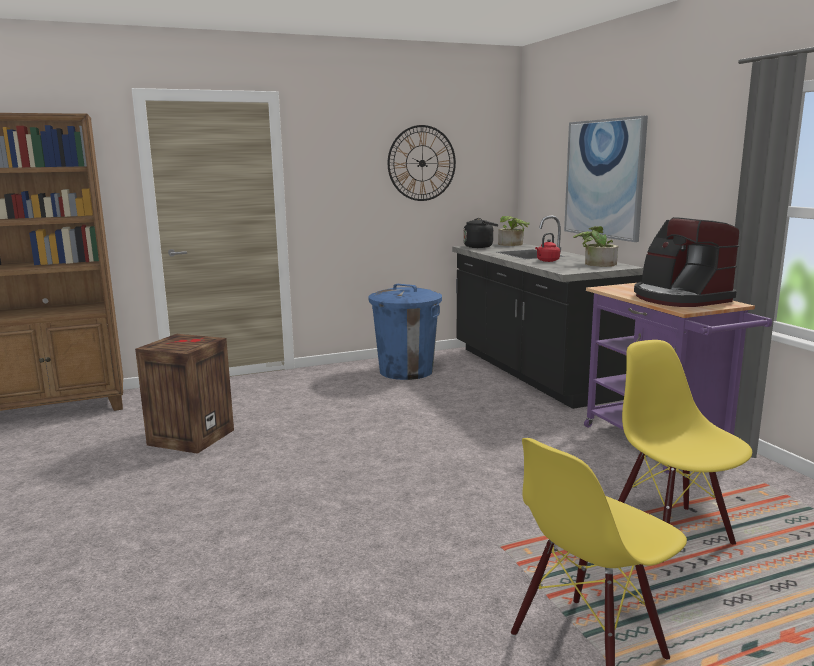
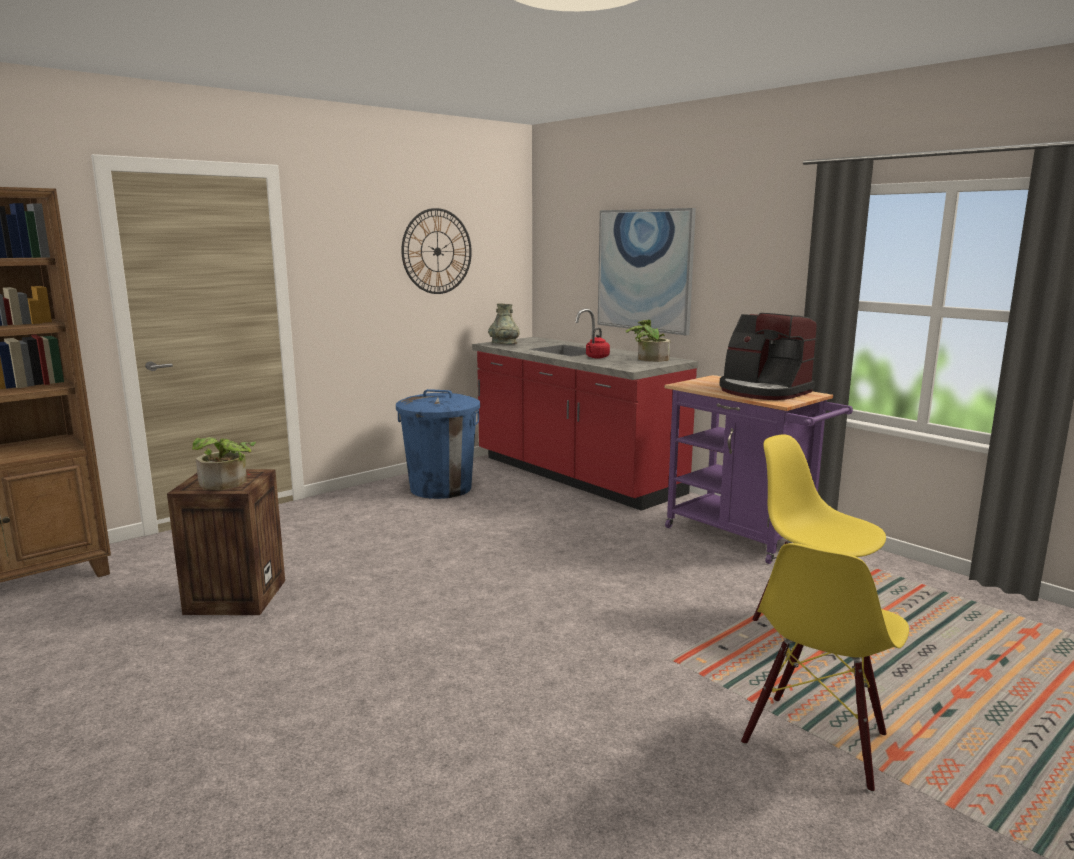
camera: 20 degrees left, 0 degrees up
(480, 247) = (504, 343): black kettle -> grey vase
(512, 244) = (535, 340): potted plant -> potted plant (226, 484)
(532, 372) = (575, 476): black counter -> red counter

